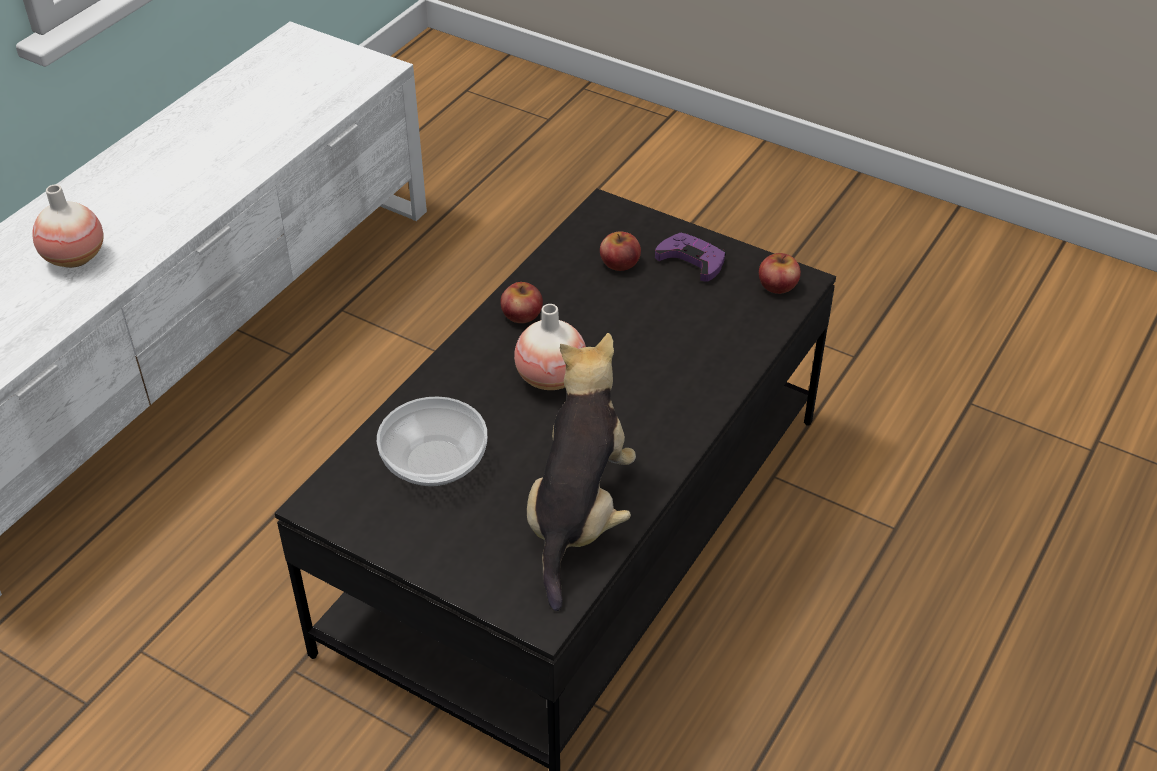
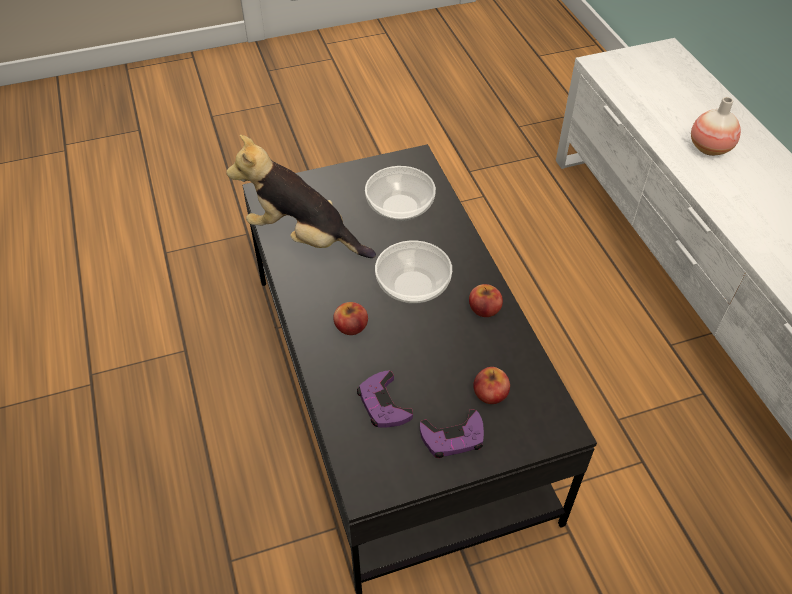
camera: 130 degrees right, 5 degrees up
(551, 378) = (413, 287): vase -> bowl
(579, 515) = (304, 237): plush toy -> plush toy turned 150 degrees clockwise
(713, 317) = (383, 404): none -> purple game controller
(778, 284) = (377, 471): apple -> apple (351, 326)

